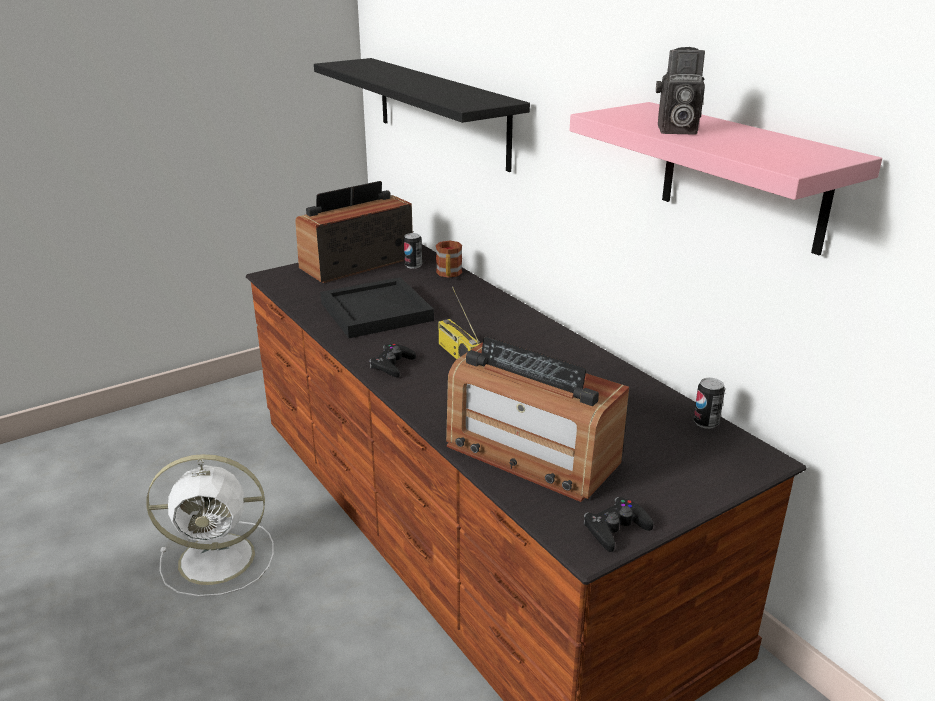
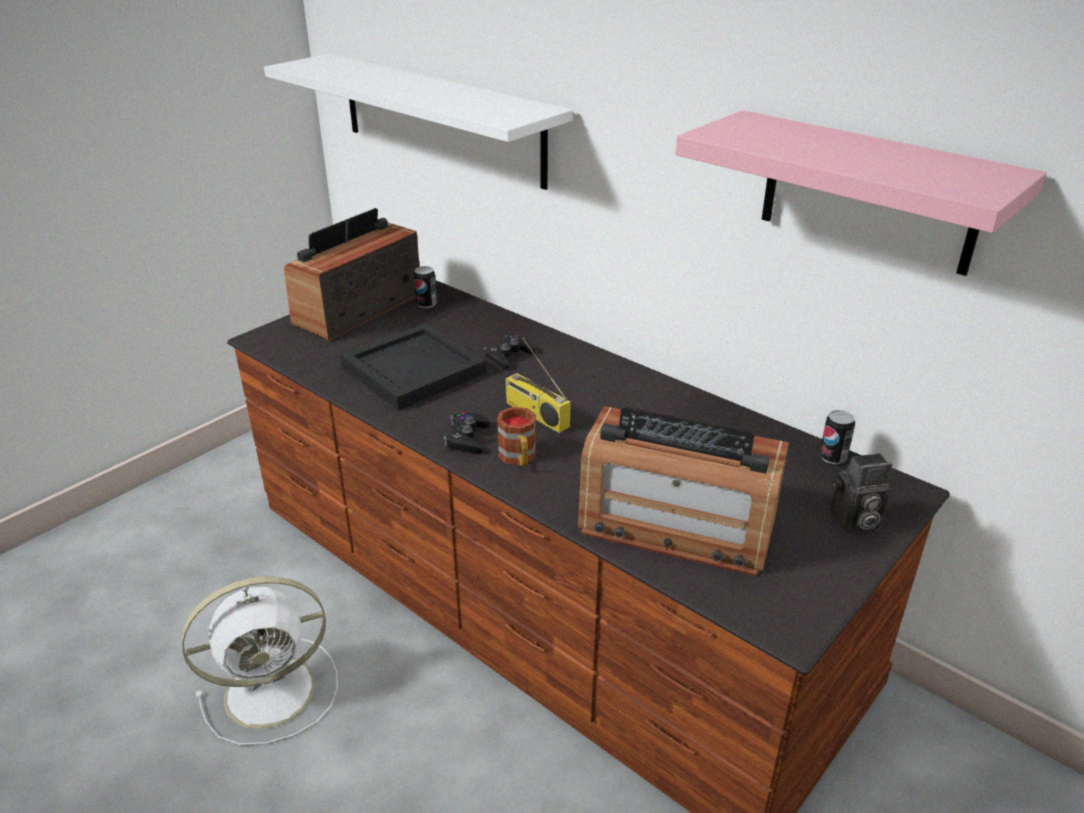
camera: 15 degrees left, 5 degrees up
(441, 111) = (440, 118): black shelf -> white shelf
(448, 274) = (473, 311): mug -> mug (519, 458)
(616, 529) = (807, 602): black game controller -> black game controller (509, 356)
(675, 130) = (812, 152): camera -> camera (853, 522)

